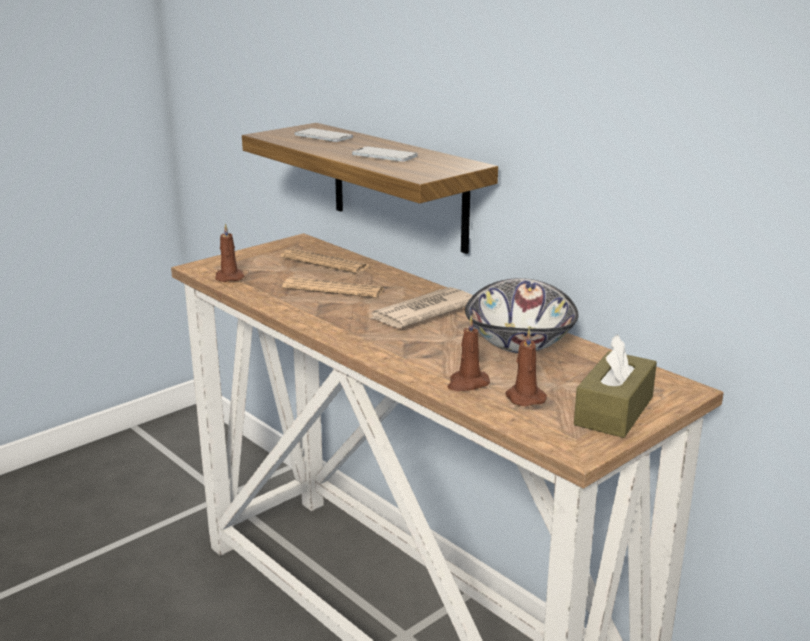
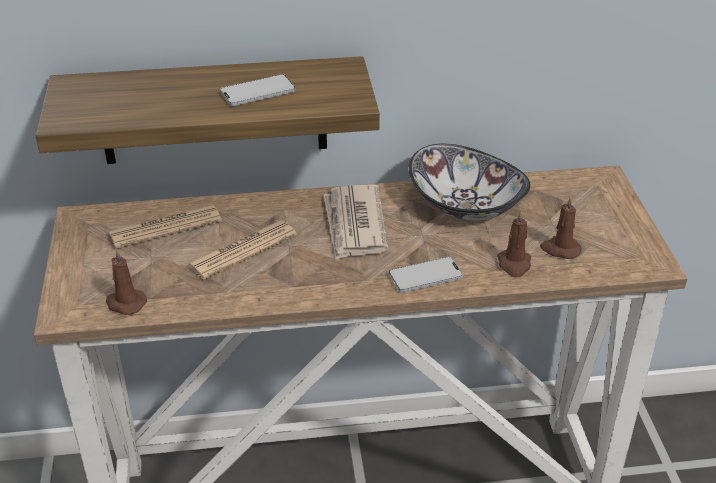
camera: 55 degrees left, 15 degrees up
(323, 136) = (128, 94): phone -> phone (425, 276)
(614, 411) = (612, 222): brown tissue box -> none

